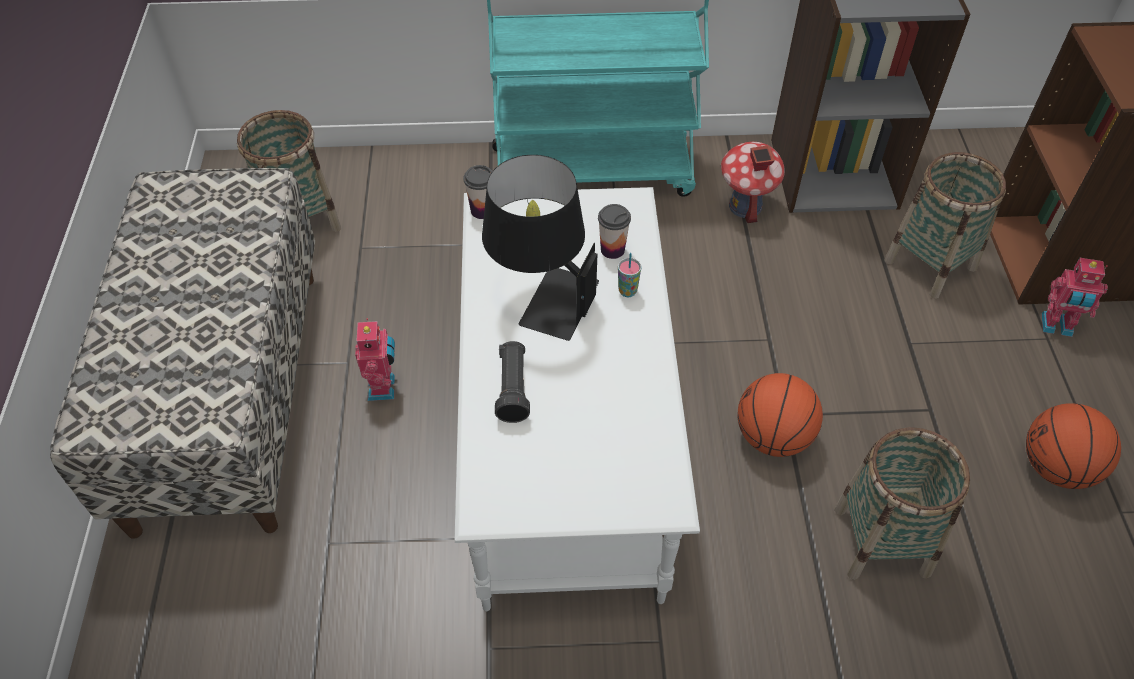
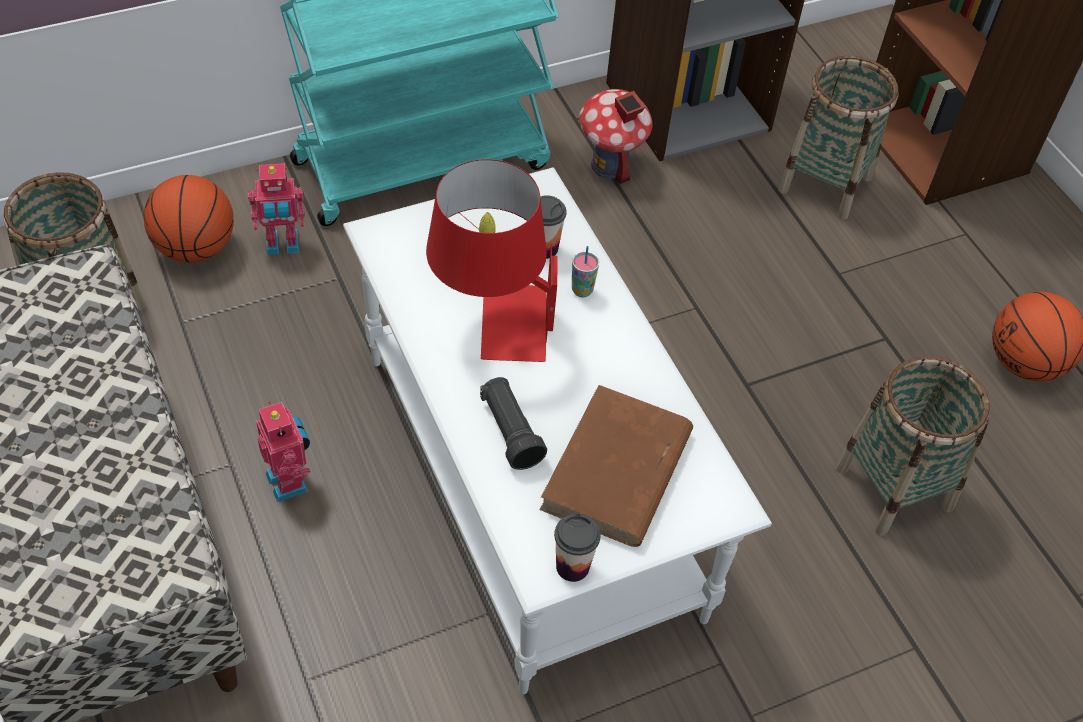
camera: 25 degrees left, 0 degrees up
(482, 210) = (376, 239): cup -> cup (572, 566)
(541, 297) = (492, 321): black table lamp -> red table lamp
(584, 447) = (616, 472): none -> brown book
(773, 437) = (745, 412): basketball -> basketball (196, 248)
(1056, 326) = (970, 219): toy robot -> toy robot (282, 245)

